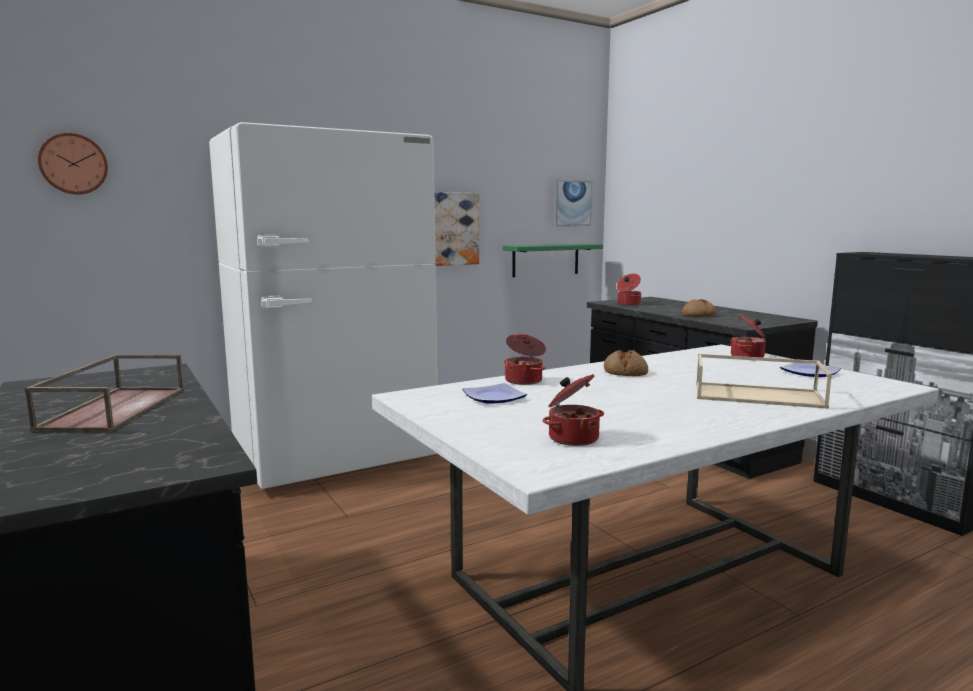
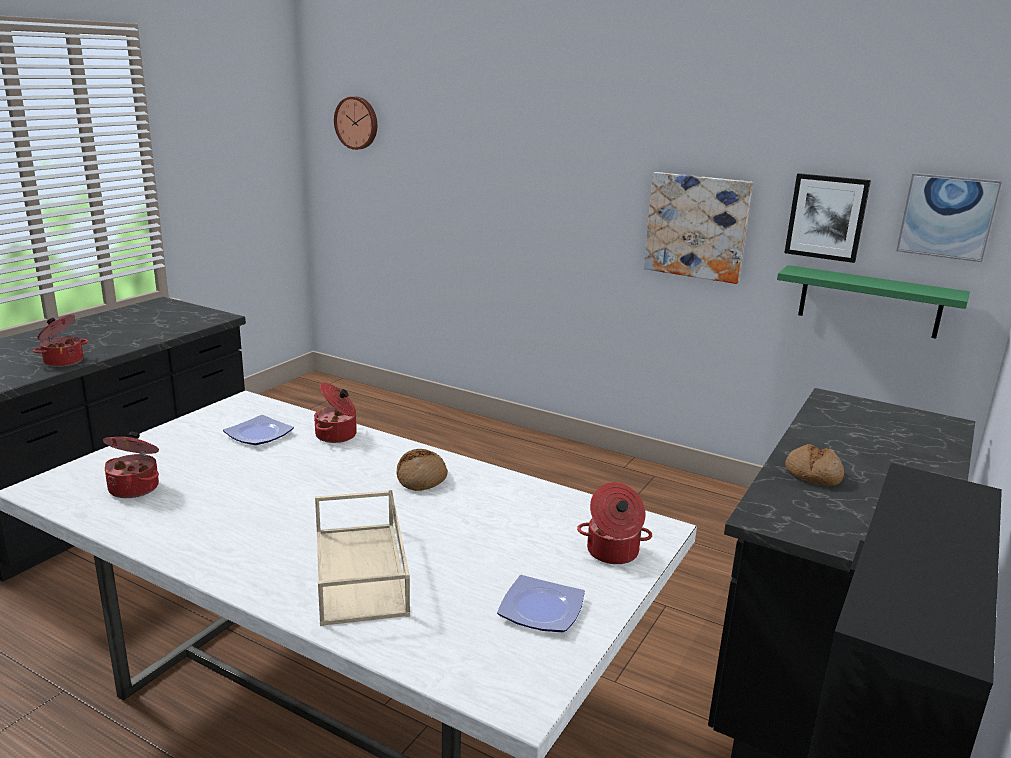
camera: 60 degrees right, 10 degrees up
(114, 408) = (105, 335): brown tray -> none
(335, 458) = (479, 450): white fridge -> none
(518, 211) = (826, 217): none -> picture
(628, 304) = (839, 415): cooking pot -> cooking pot (63, 361)

